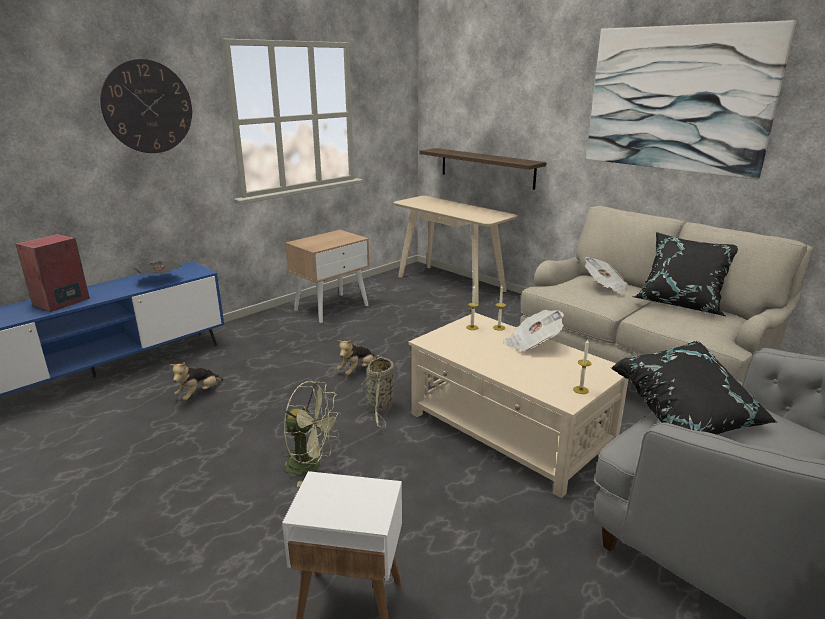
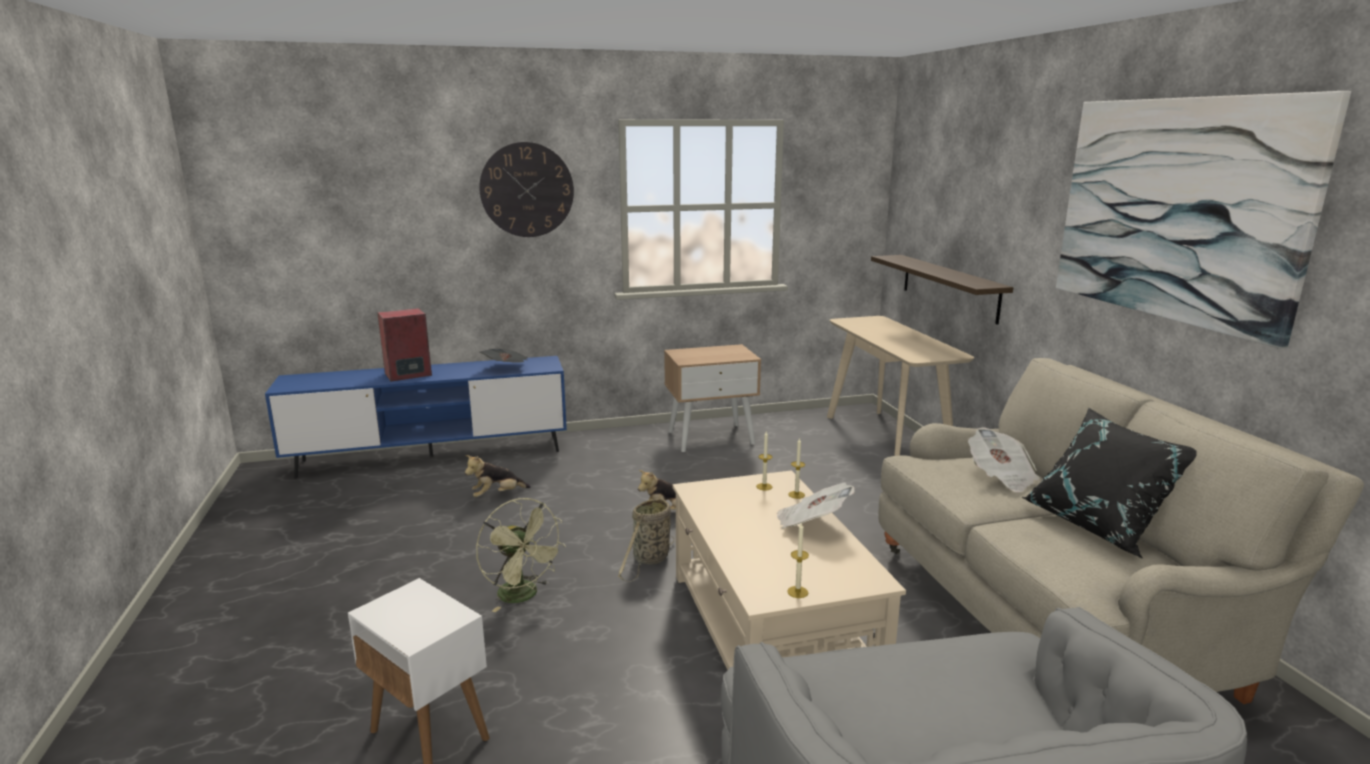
camera: 30 degrees right, 5 degrees down
(687, 416) = (887, 665): black pillow -> none

